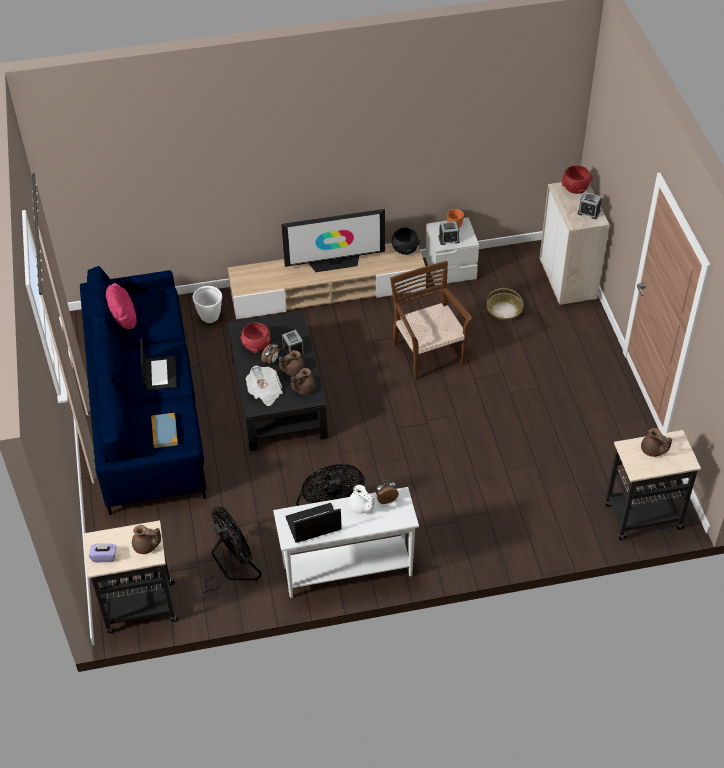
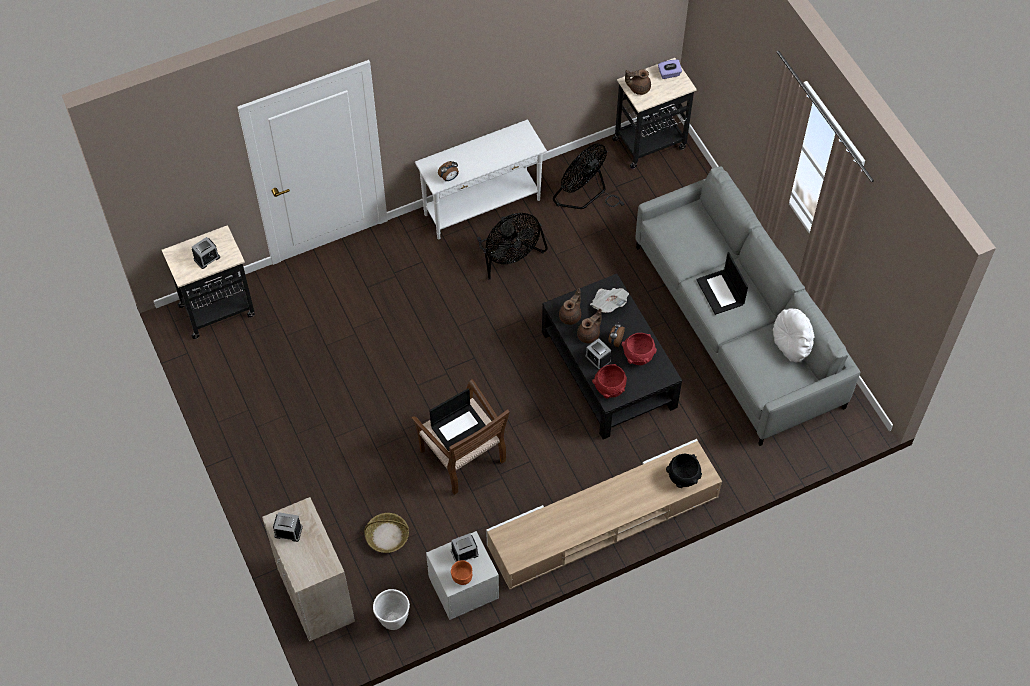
camera: 165 degrees right, 10 degrees up
(124, 321) = (790, 347): pink pillow -> white pillow
(147, 410) = (737, 326): blue sofa -> grey sofa
(164, 432) = (685, 231): book -> none
(210, 317) = (724, 454): white planter -> white planter (393, 620)
(230, 564) = (588, 193): black fan -> black fan turned 90 degrees clockwise
(313, 524) = (507, 144): laptop -> laptop (459, 426)
(335, 263) = (597, 514): television -> none
(361, 507) = (469, 166): white teapot -> none
(405, 250) = (518, 552): black bowl -> black bowl (683, 477)
(575, 189) = (309, 569): red bowl -> red bowl (609, 388)
(653, 450) = (206, 258): brown teapot -> alarm clock

